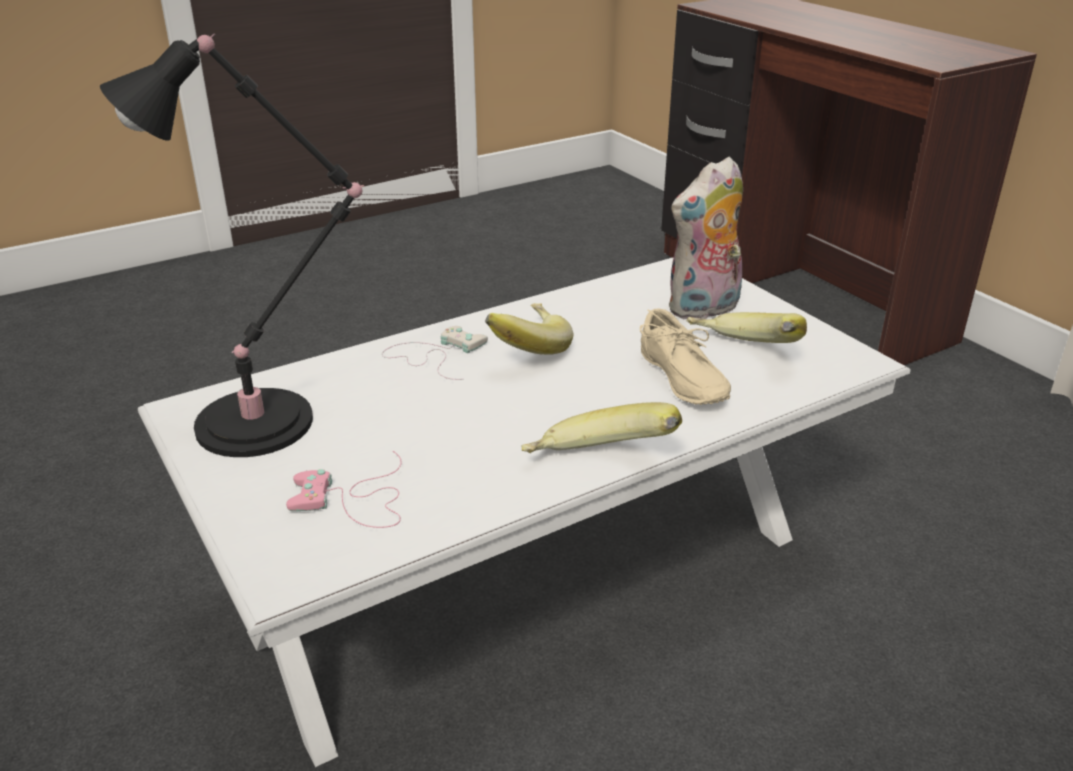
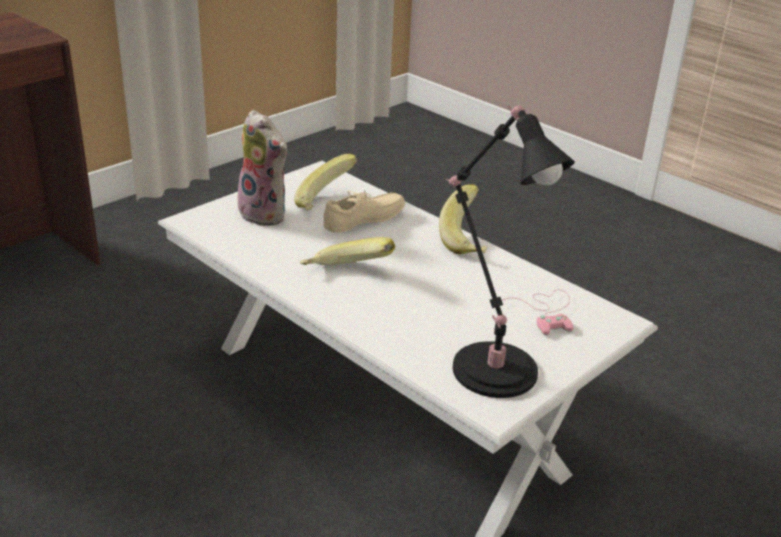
camera: 105 degrees left, 0 degrees up
(435, 355) = (369, 310): white game controller -> none

